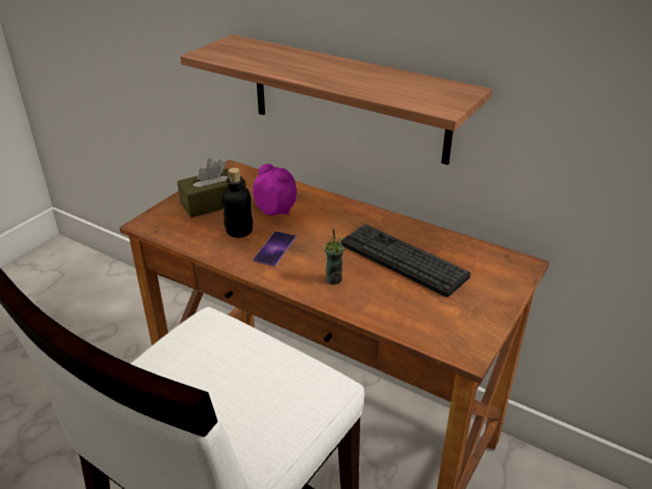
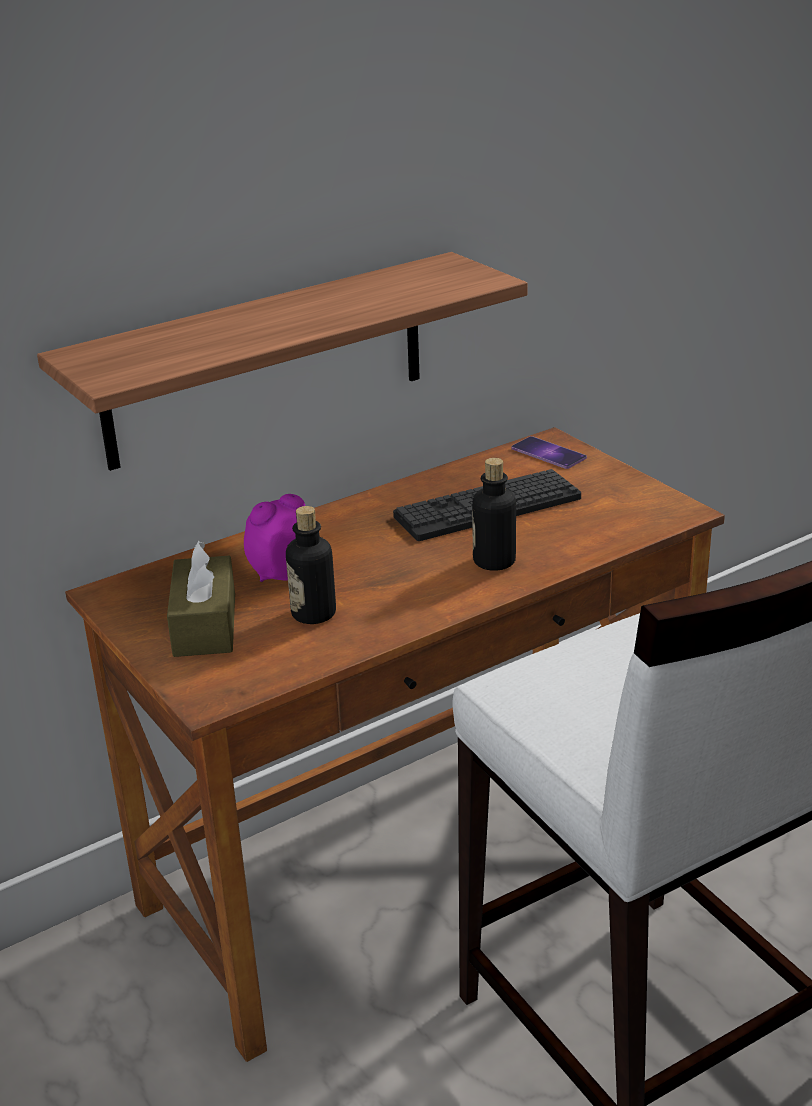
camera: 65 degrees left, 5 degrees down
(275, 249) = (387, 591): phone -> phone (548, 453)
(334, 279) = (494, 561): cup -> bottle

